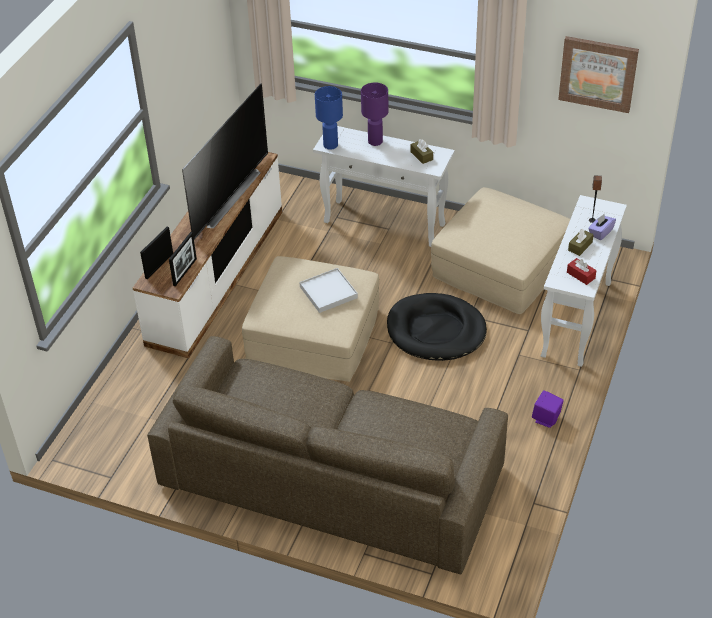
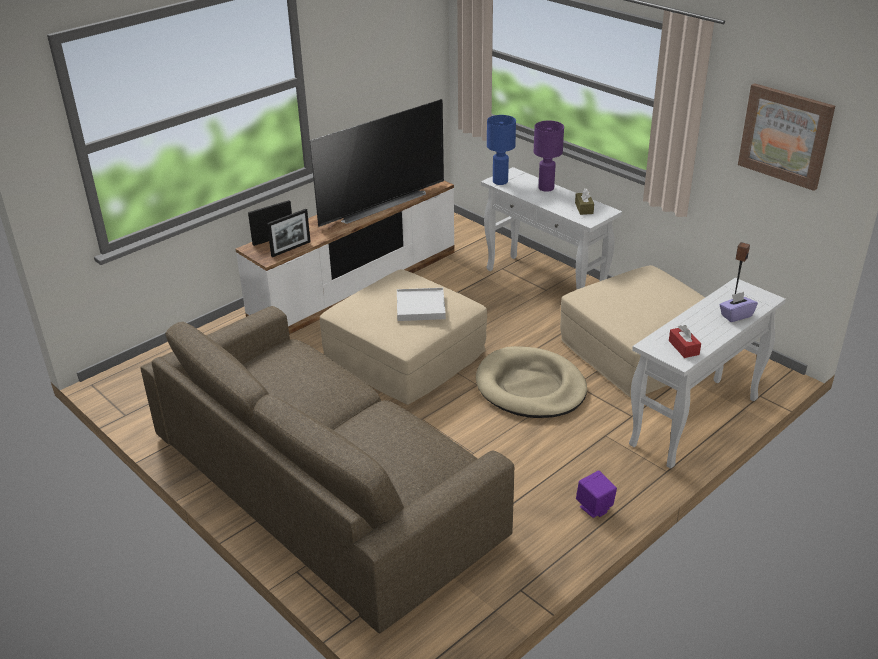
camera: 25 degrees right, 10 degrees down
(436, 331) = (530, 387): black dog bed -> beige dog bed
(580, 246) = (702, 321): brown tissue box -> none

